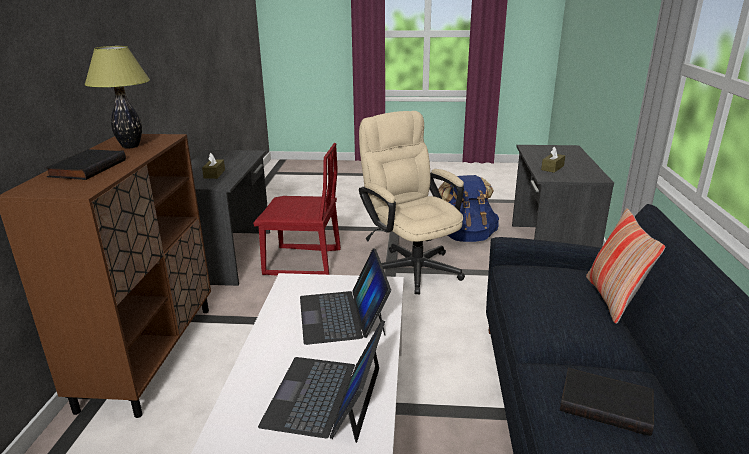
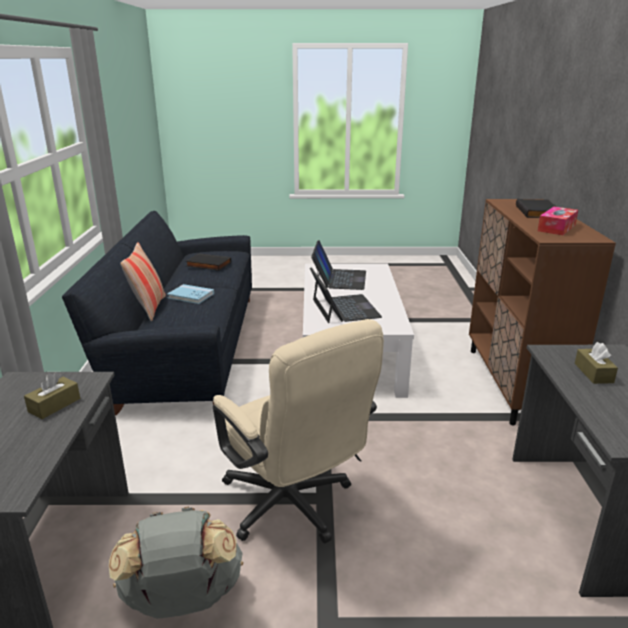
camera: 175 degrees right, 0 degrees up
(130, 146) = (556, 228): table lamp -> tissue box
(302, 263) = (458, 506): red chair -> none
(466, 237) = (183, 600): blue backpack -> grey backpack
(566, 307) = (191, 296): none -> blue book

